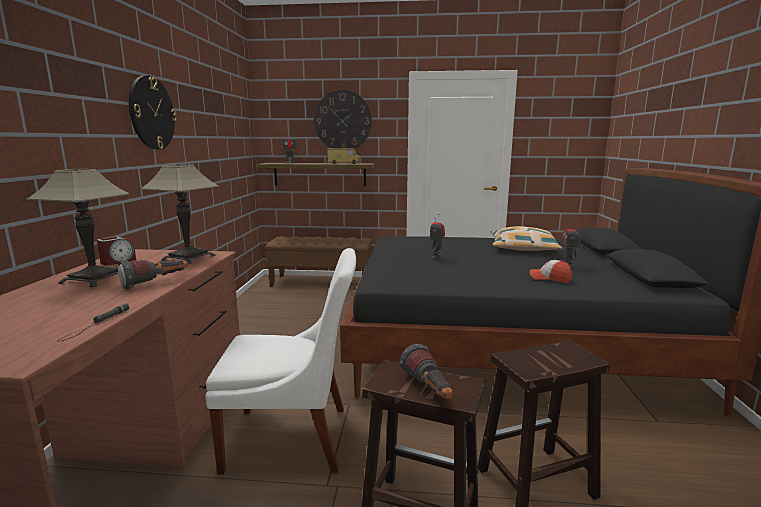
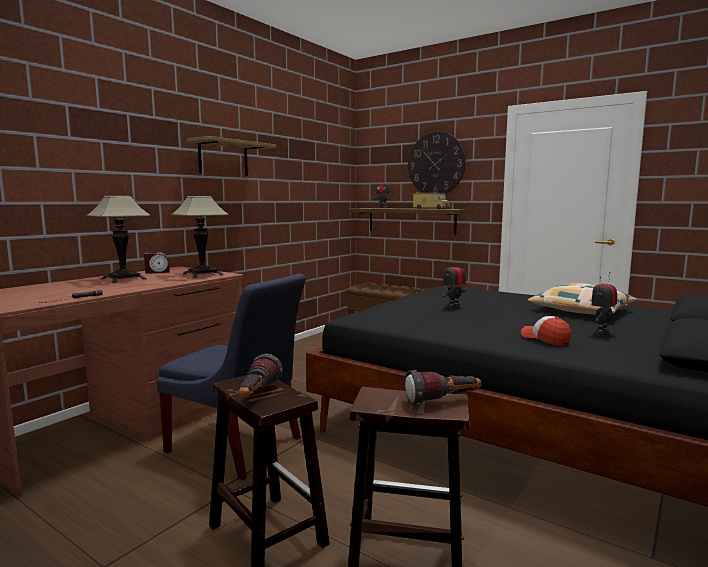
camera: 30 degrees right, 5 degrees down
(151, 113) = (223, 158): wall clock -> shelf
(156, 283) = (149, 285): flashlight -> flashlight (443, 402)
(294, 439) = (238, 447): white chair -> blue chair

